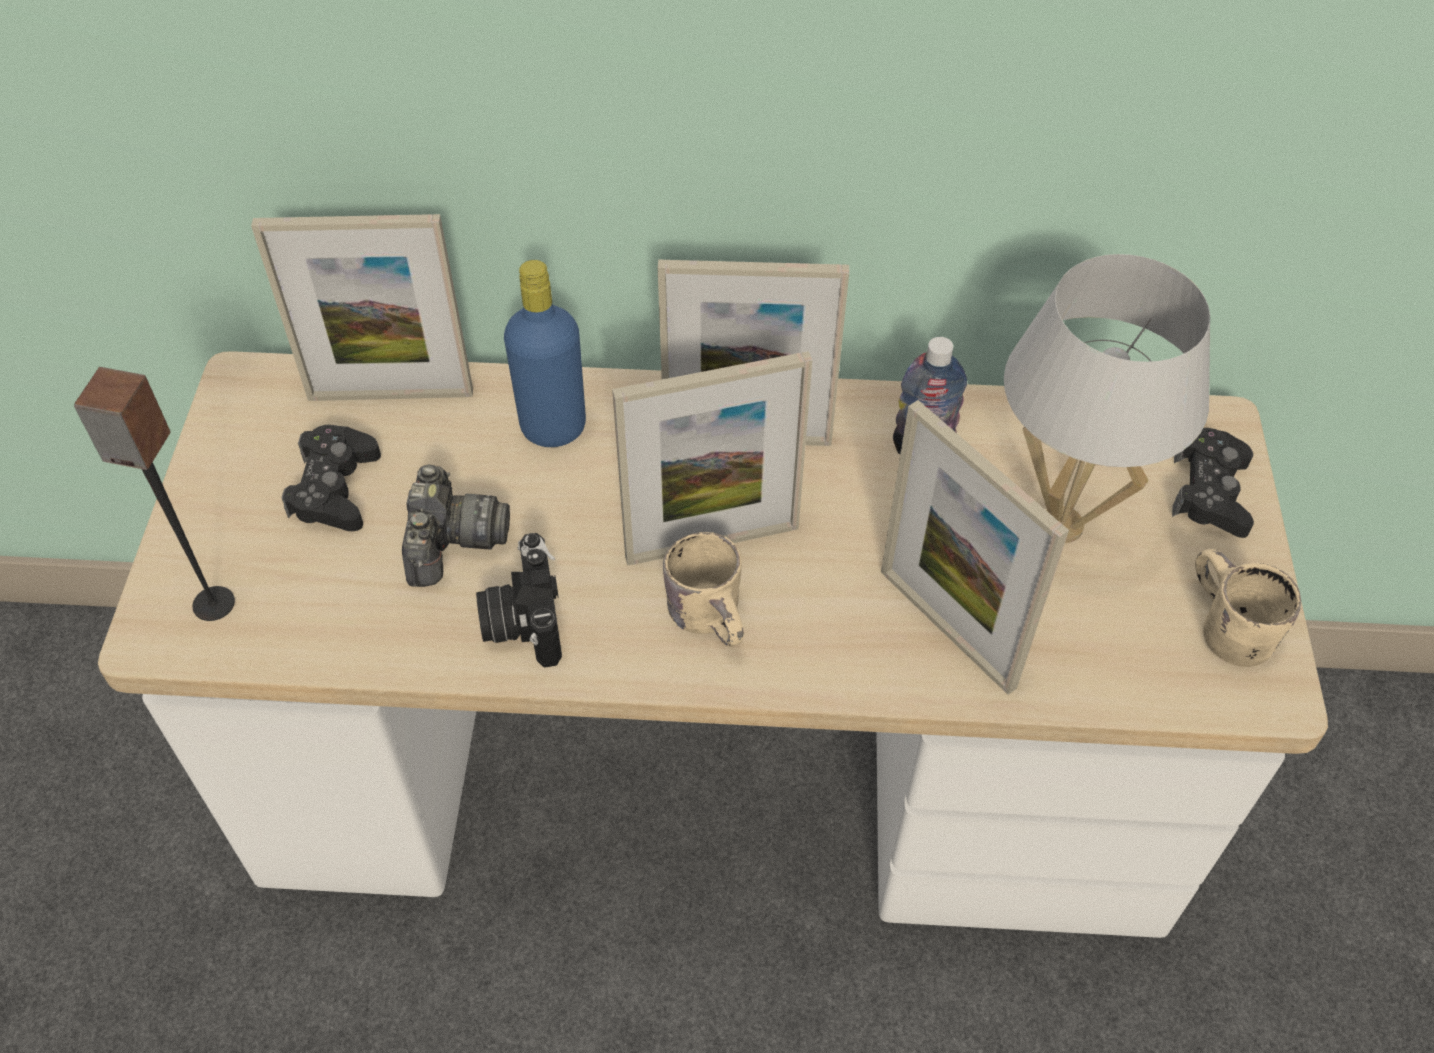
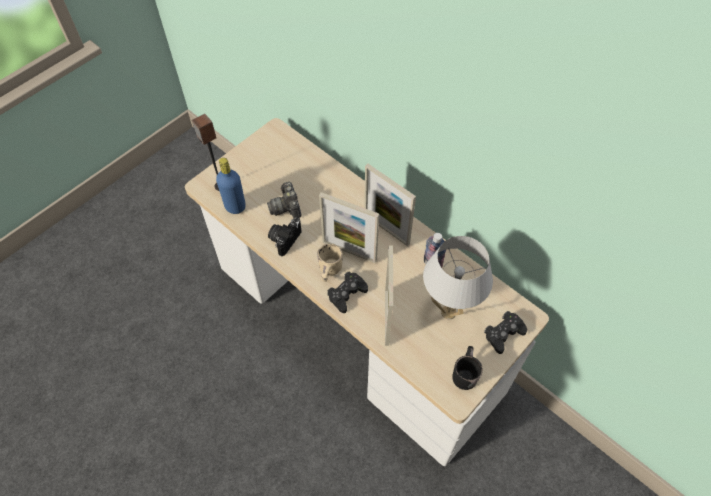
camera: 40 degrees right, 5 degrees up
(335, 488) = (272, 174): black game controller -> black game controller (347, 294)
(390, 395) = (307, 156): picture frame -> none
(452, 542) = (286, 207): camera -> camera turned 120 degrees clockwise
(553, 428) = (339, 192): blue bottle -> blue bottle (235, 206)
(1221, 628) = (463, 372): beige mug -> black mug

